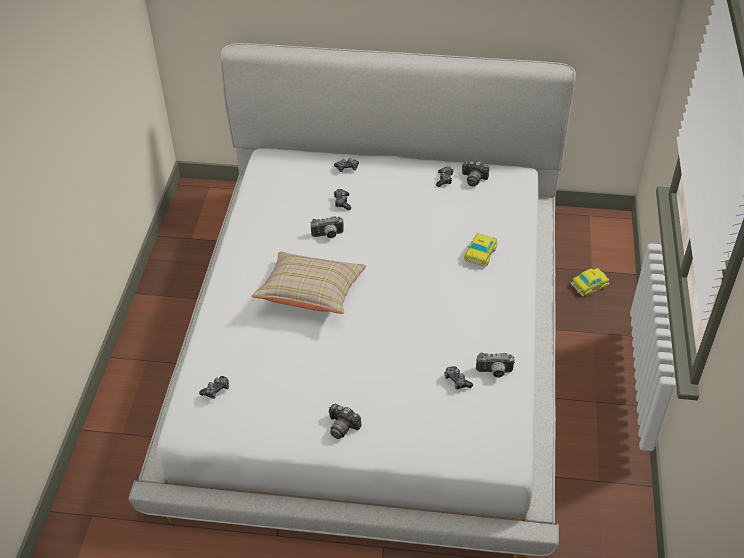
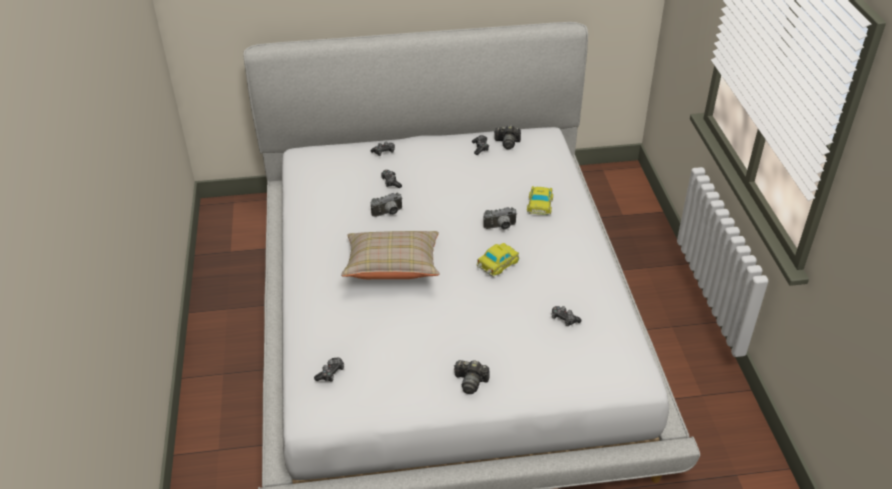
camera: 15 degrees left, 5 degrees down
(494, 372) = (596, 305): camera -> camera (500, 227)
(588, 285) = (625, 228): toy car -> toy car (497, 264)

